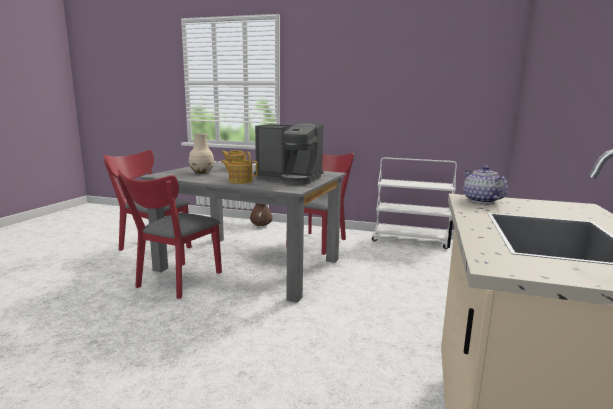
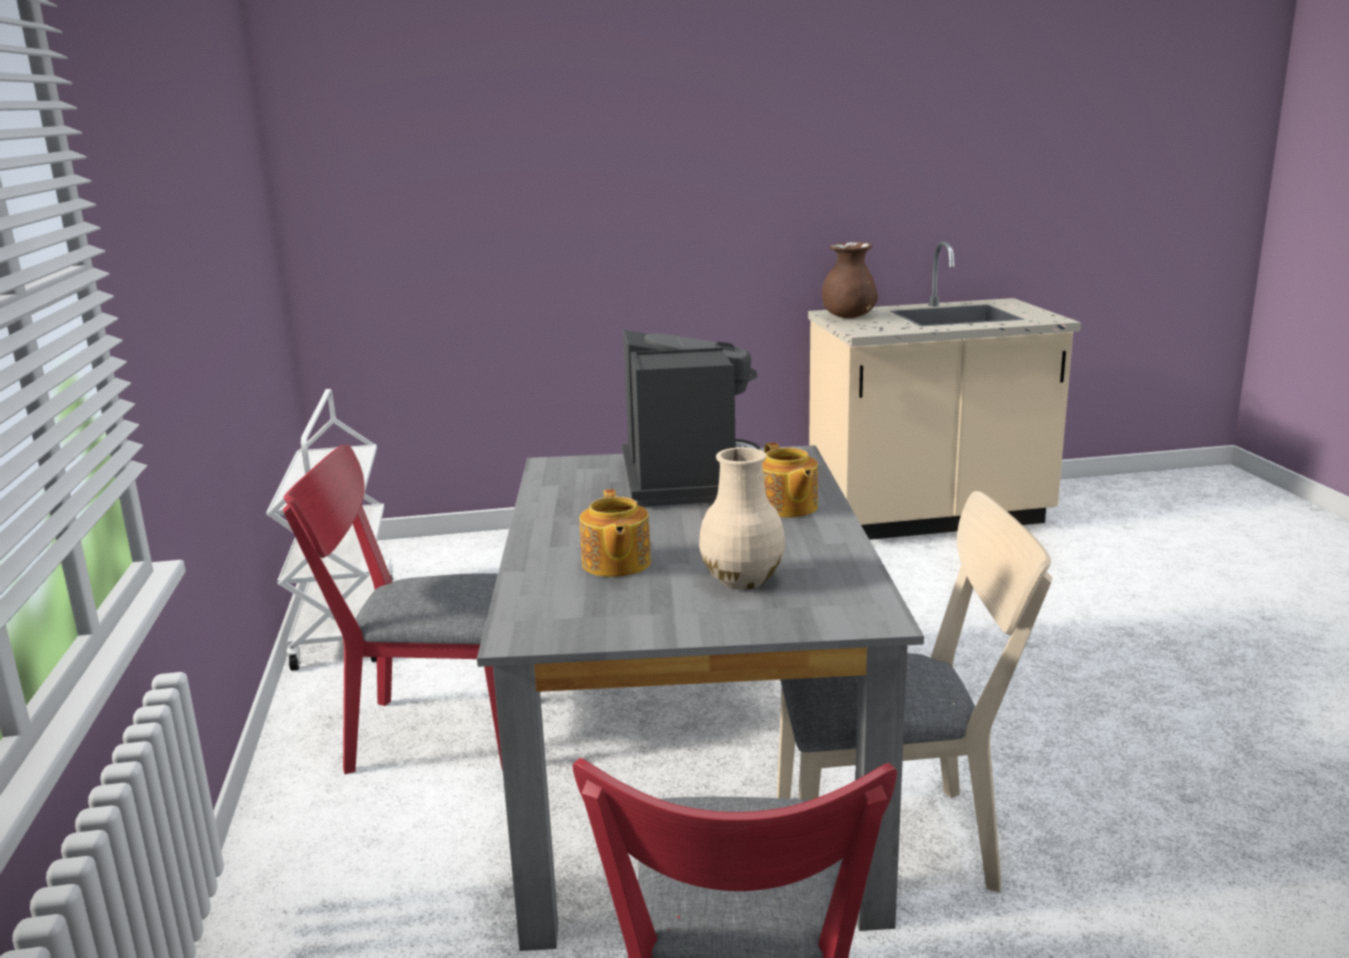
camera: 115 degrees left, 5 degrees up
(176, 282) = (901, 840): red chair -> beige chair
(261, 225) = (284, 910): brown vase -> brown vase (849, 317)
(481, 200) = (870, 329): teapot -> none

